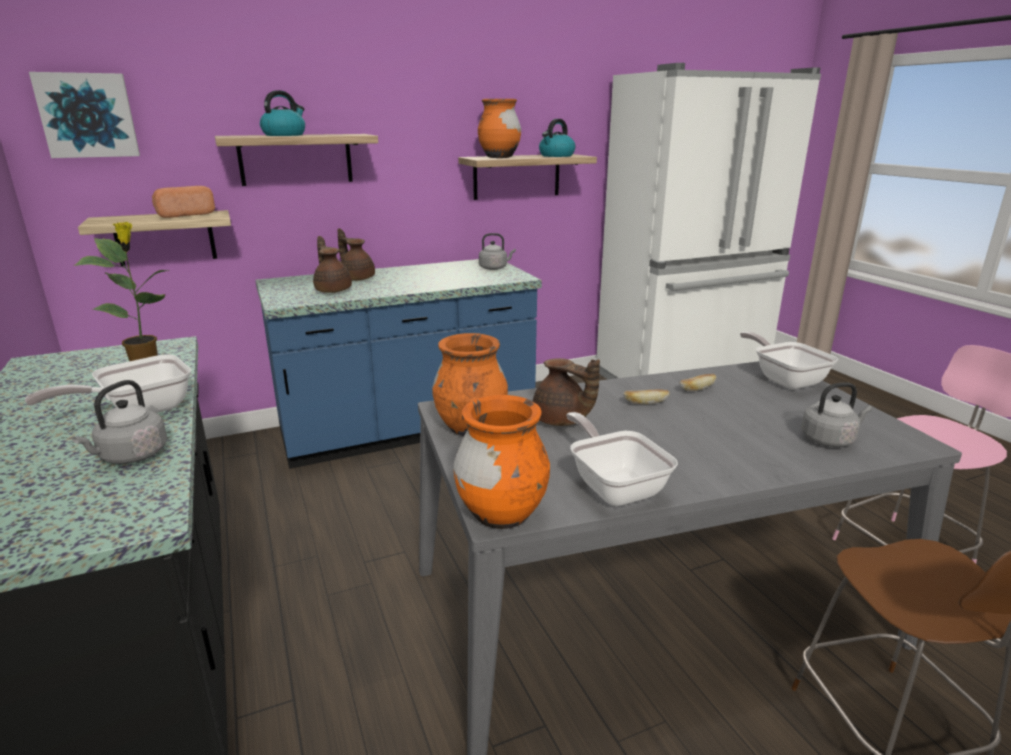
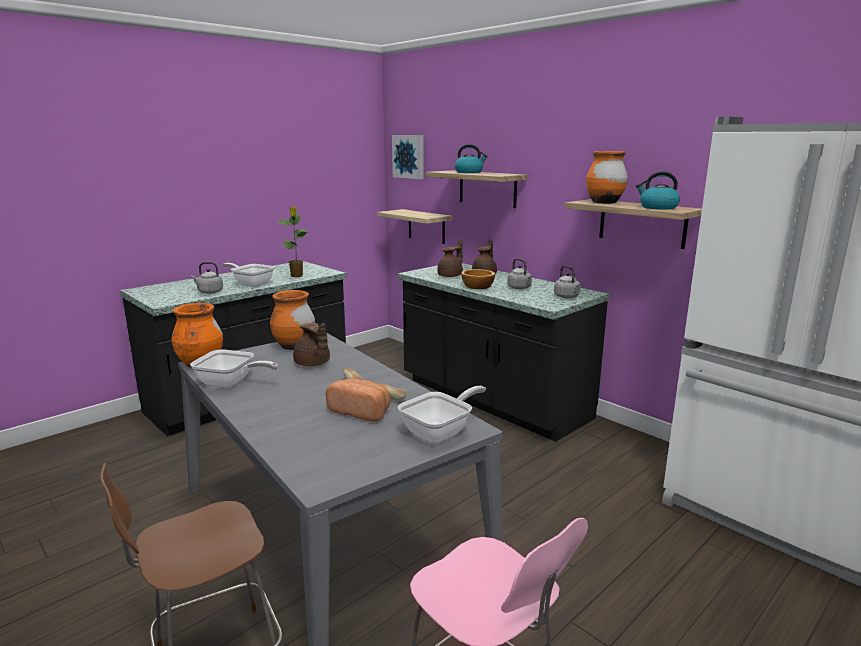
camera: 70 degrees right, 5 degrees down
(184, 215) = (425, 214): bread -> bread (361, 411)
(407, 288) = (477, 287): none -> bowl
(408, 430) = (492, 400): blue counter -> black counter
(561, 421) = (313, 364): brown teapot -> brown teapot turned 60 degrees counterclockwise
(614, 486) = (230, 383): frying pan -> frying pan turned 60 degrees clockwise
(829, 439) = (314, 447): grey kettle -> grey kettle (520, 288)

